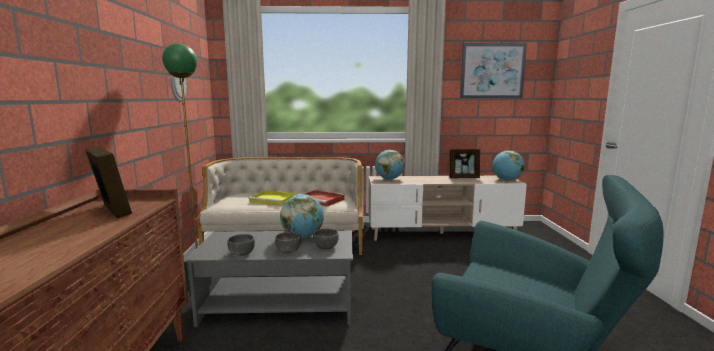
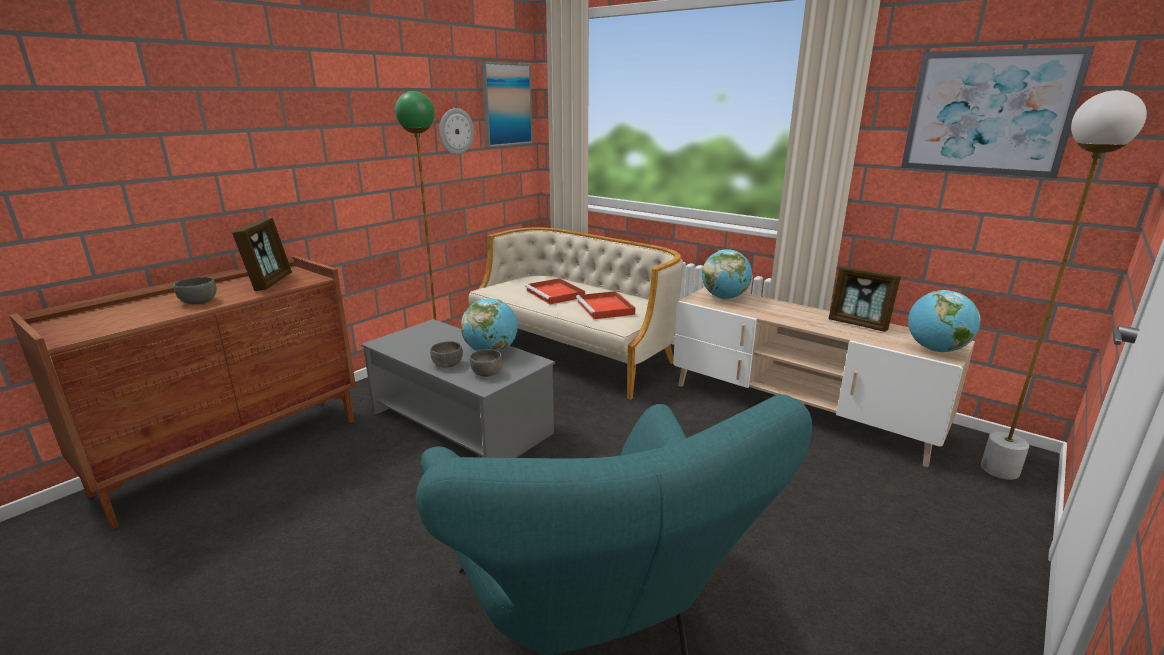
camera: 40 degrees right, 10 degrees up
(198, 67) = (506, 104): none -> picture
(242, 253) = (409, 352): grey bowl -> grey bowl (199, 302)
(274, 200) = (556, 294): yellow tray -> red tray
(535, 232) = (1000, 470): none -> white floor lamp

